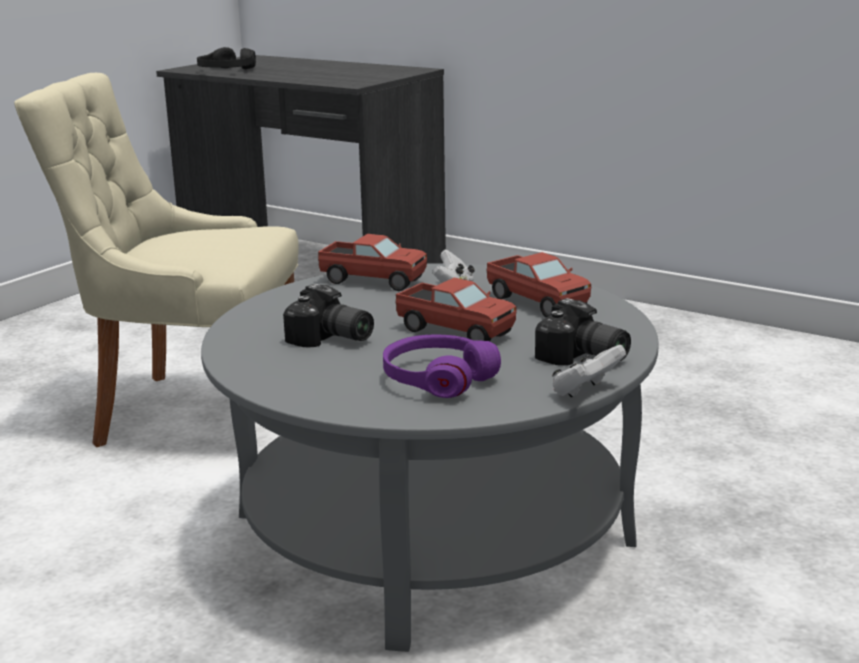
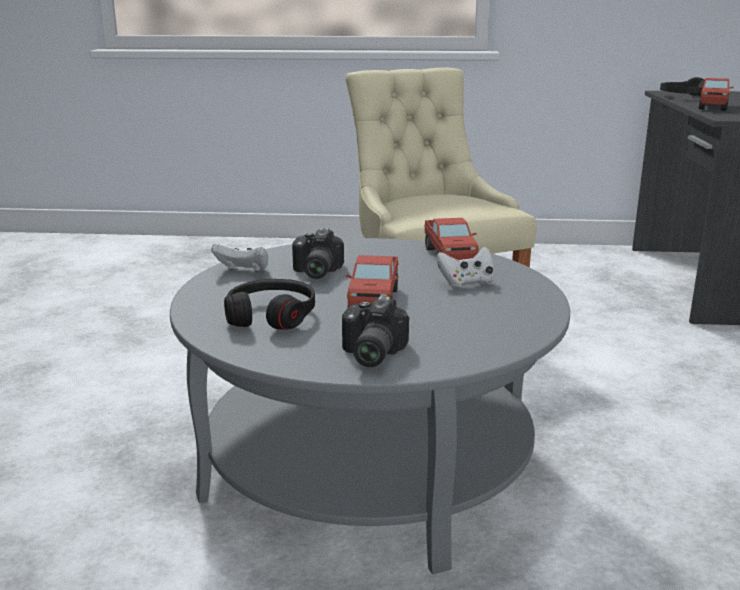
camera: 60 degrees right, 0 degrees up
(438, 379) = (271, 316): purple headphones -> black headphones
(536, 303) = (480, 314): toy truck -> toy truck (712, 107)
(585, 391) = (293, 369): white game controller -> white game controller (243, 271)

